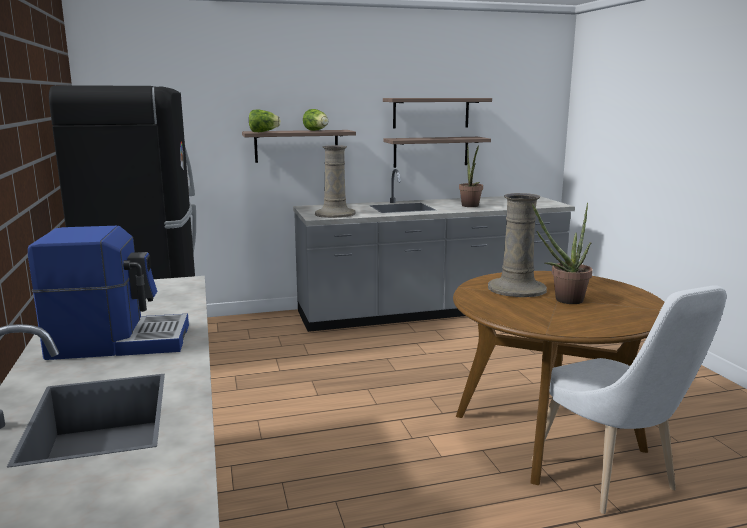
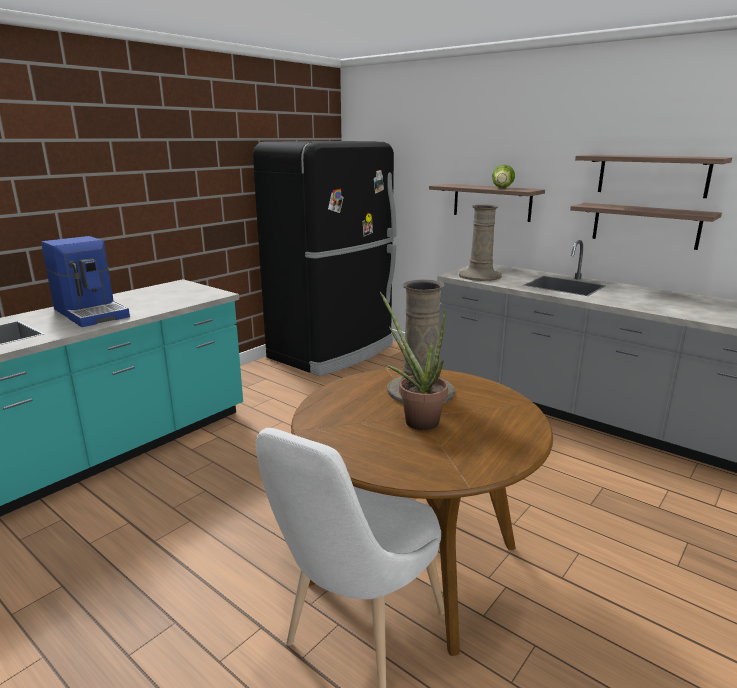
camera: 55 degrees right, 5 degrees up
(263, 132) = (449, 185): lettuce -> none
(470, 206) = (644, 302): potted plant -> none

